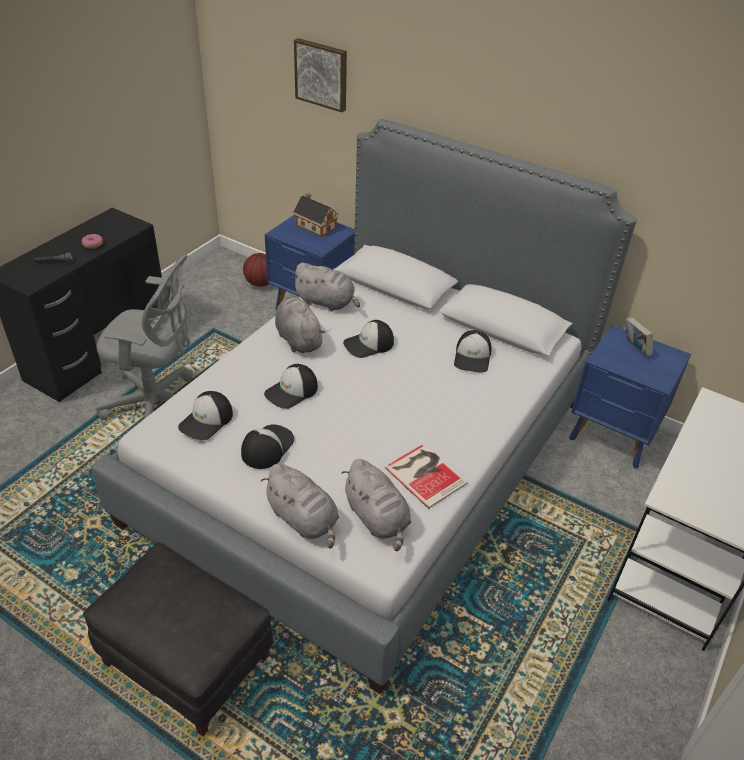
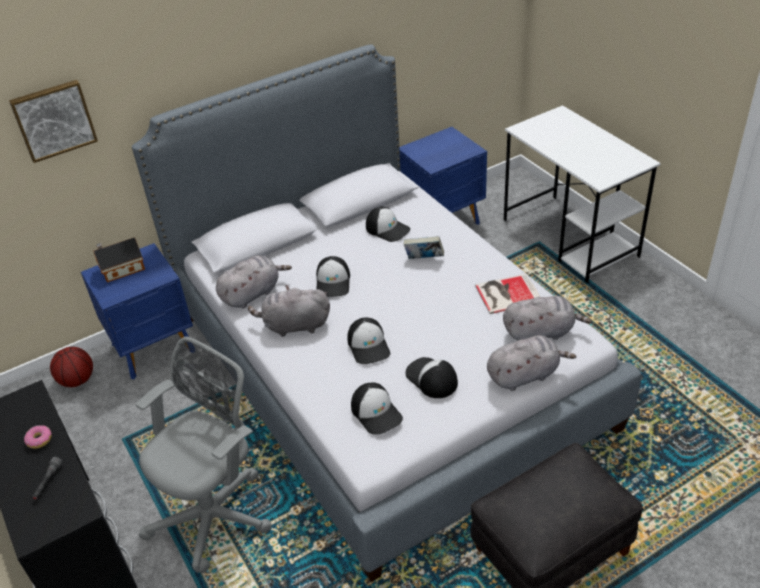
camera: 60 degrees left, 0 degrees up
(635, 348) = (431, 147): book -> book (424, 259)

